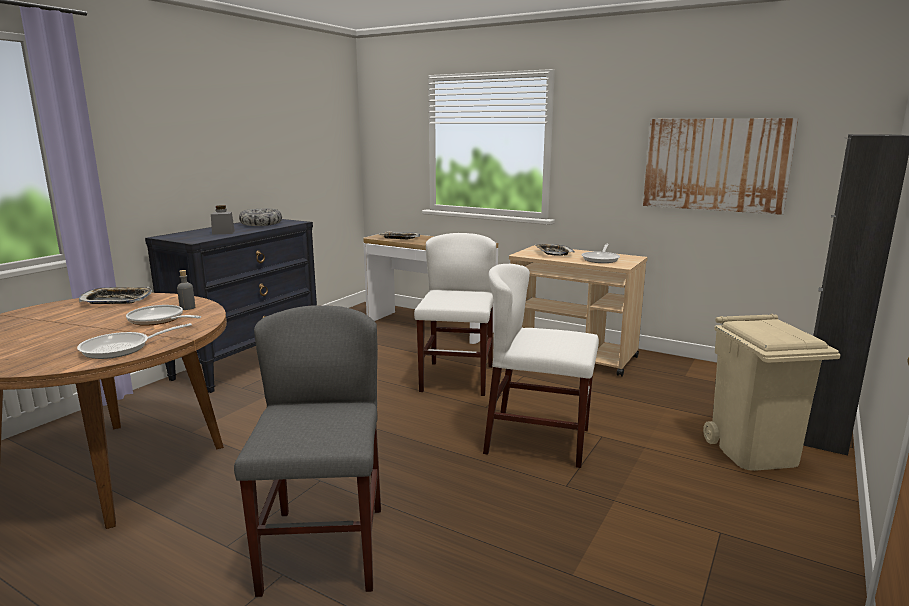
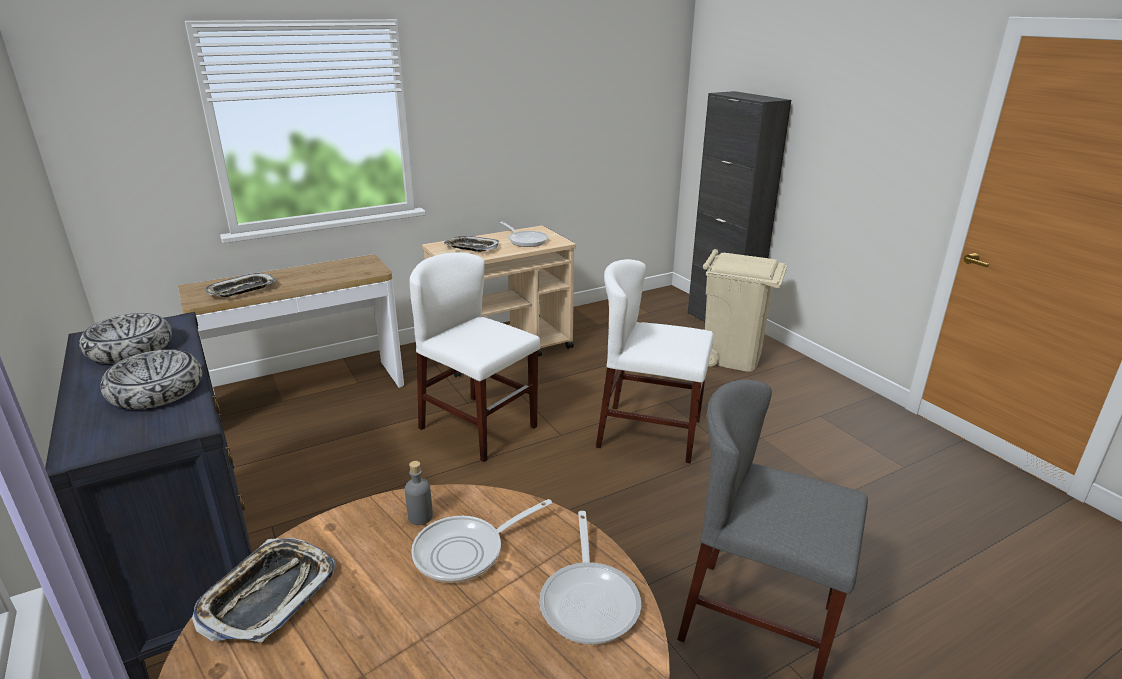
camera: 60 degrees left, 10 degrees up
(223, 232) = (156, 391): grey jar -> bowl
(538, 441) = (649, 433): white chair -> white chair turned 60 degrees clockwise
(715, 164) = (574, 122): picture -> none

